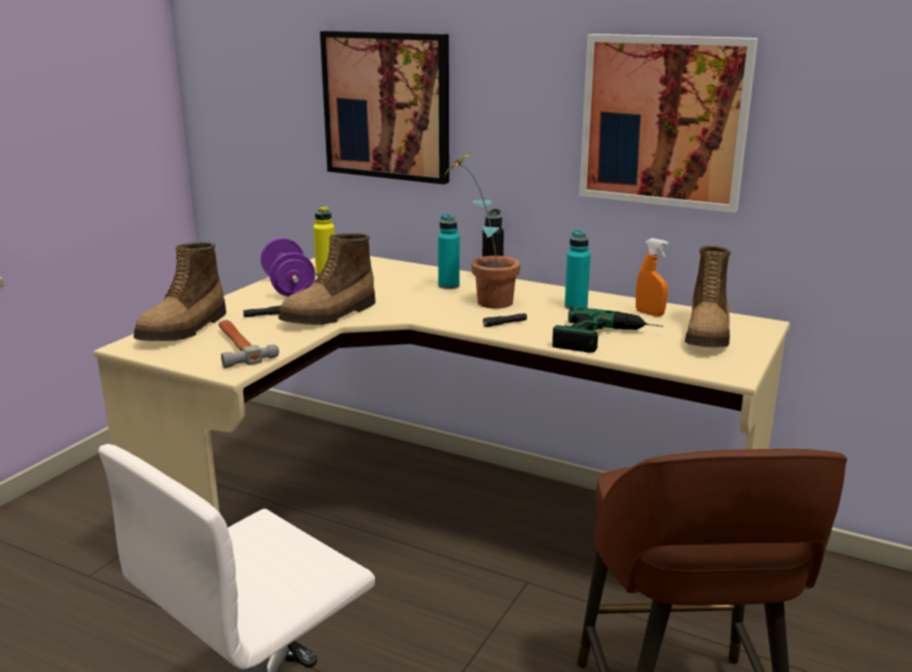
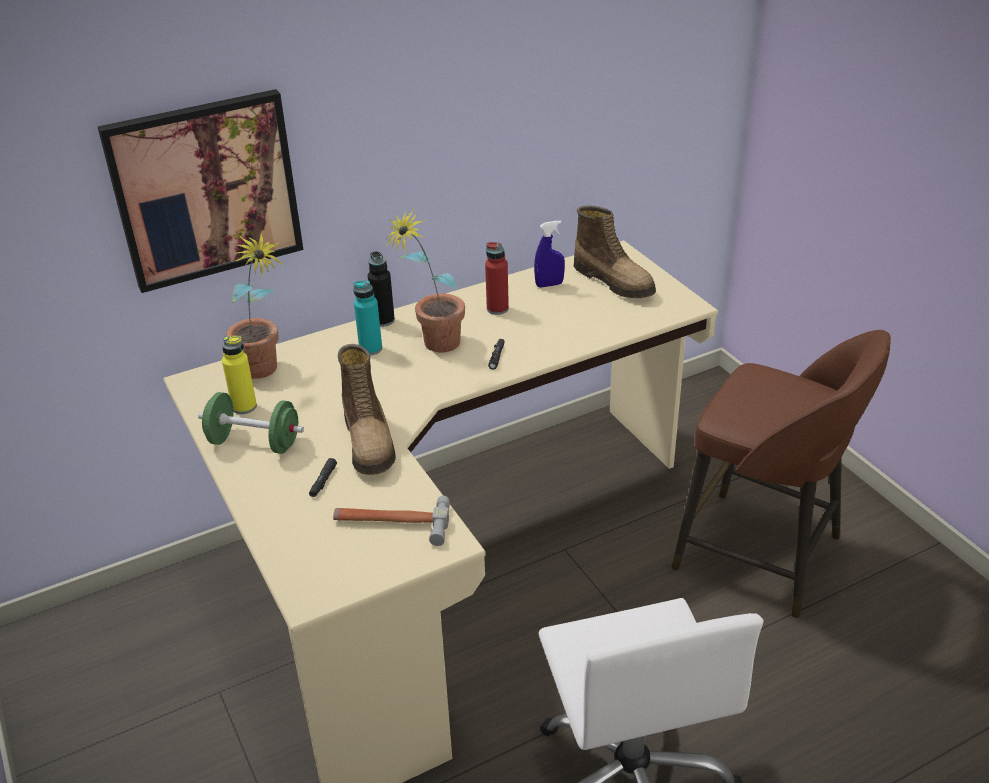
camera: 55 degrees left, 15 degrees up
(185, 329) = (302, 547): boot -> none
(288, 287) = (254, 443): purple dumbbell -> green dumbbell
(373, 269) = (265, 373): none -> potted plant
(576, 306) = (497, 309): turquoise bottle -> red bottle
(608, 339) = (579, 325): power drill -> none
(649, 313) = (549, 284): orange spray bottle -> blue spray bottle
(664, 121) = (509, 114): picture -> none

